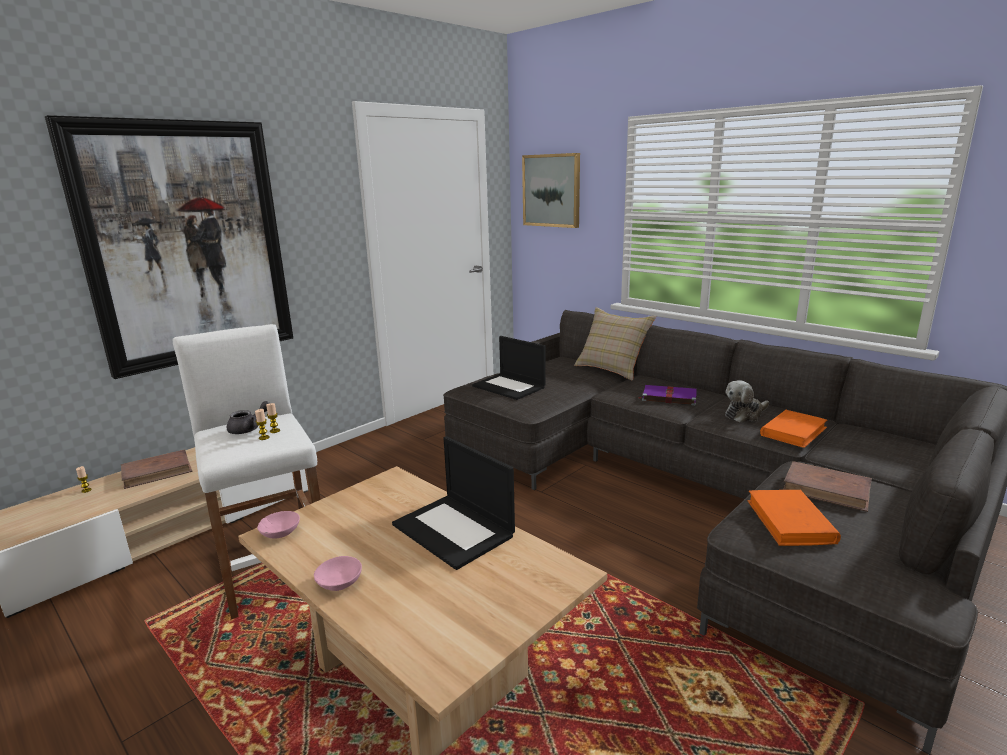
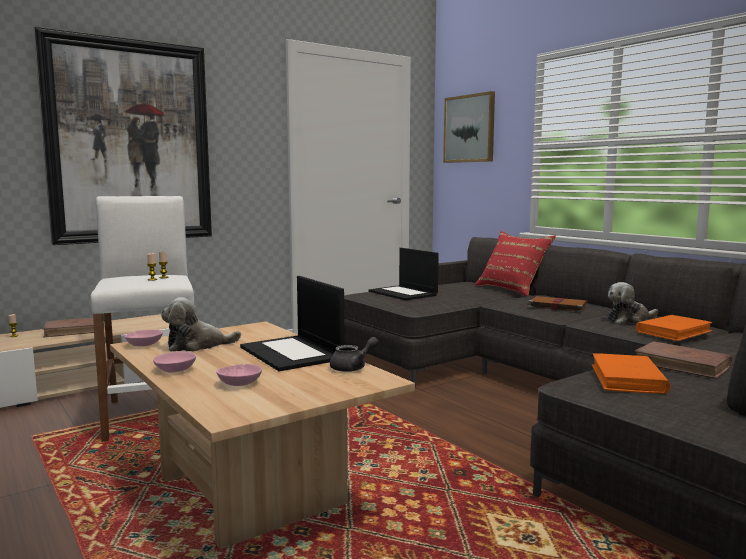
camera: 10 degrees right, 10 degrees down
(249, 429) = (143, 275): grey teapot -> grey teapot (353, 367)
(342, 527) = (197, 346): none -> plush toy
(425, 602) = (240, 384): none -> pink bowl
(612, 369) = (512, 289): beige pillow -> red pillow
(668, 397) = (556, 306): purple book -> brown book

